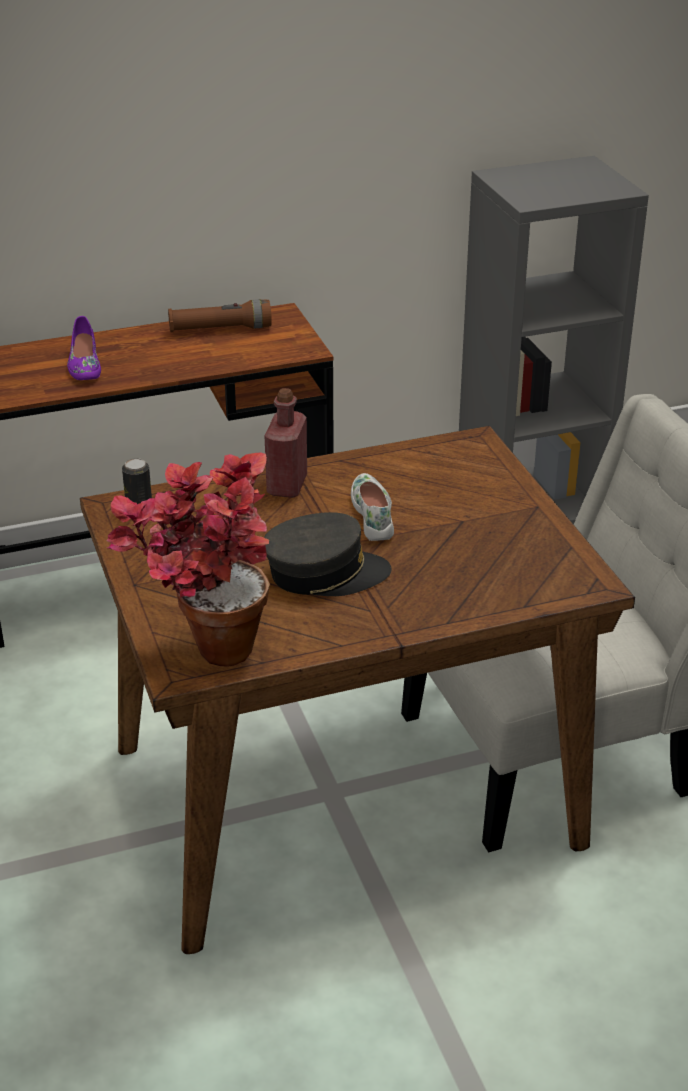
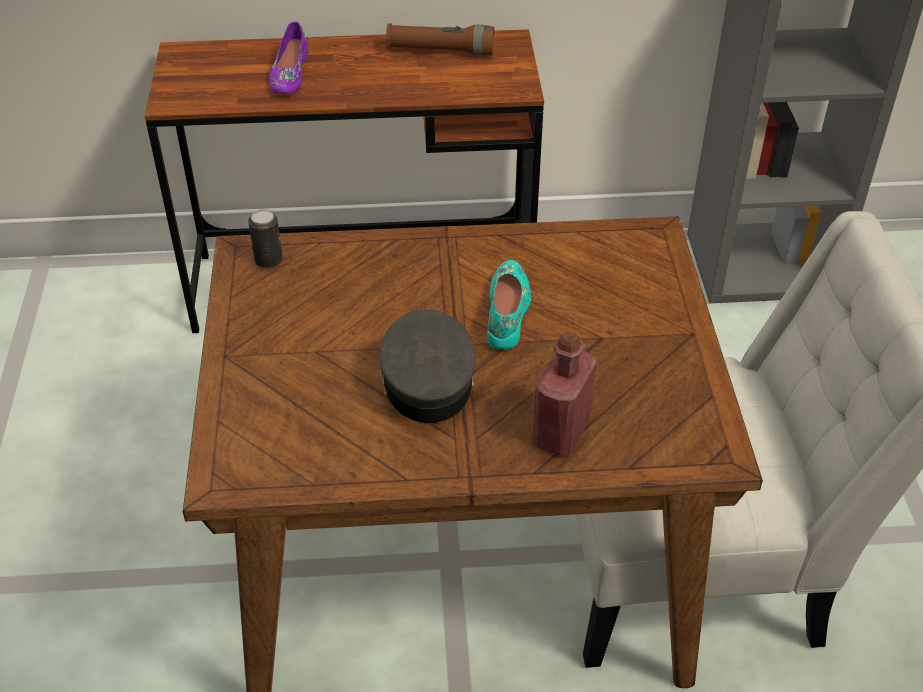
camera: 15 degrees right, 10 degrees up
(204, 650) = (260, 456): potted plant -> none
(287, 485) = (430, 257): red bottle -> red bottle (561, 433)
(325, 573) = (426, 380): grey cap -> grey cap turned 105 degrees counterclockwise
(374, 514) = (508, 311): white shoe -> turquoise shoe

